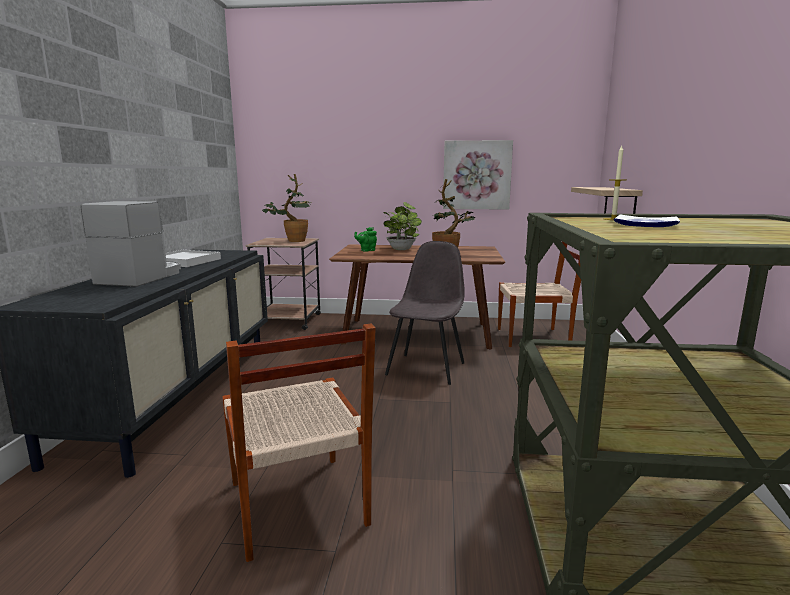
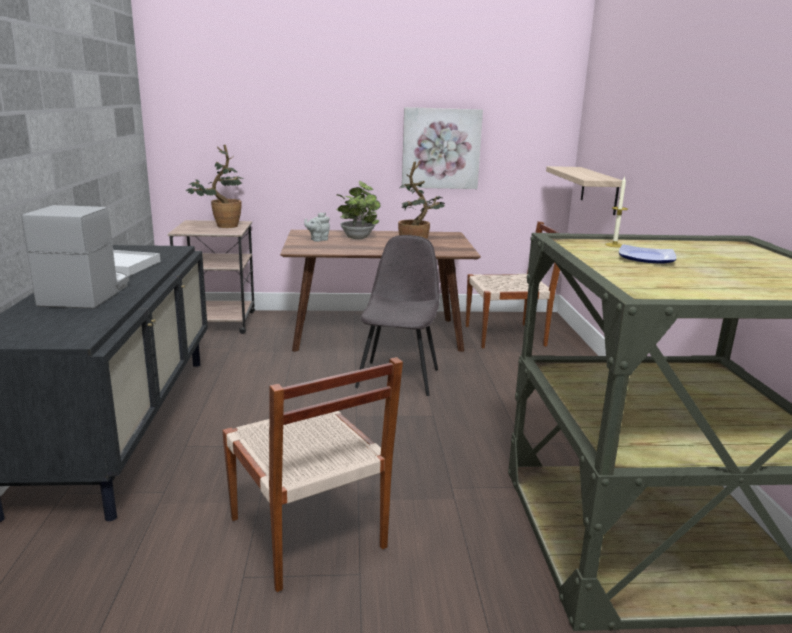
camera: 10 degrees left, 5 degrees up
(366, 250) = (318, 240): green teapot -> grey teapot

